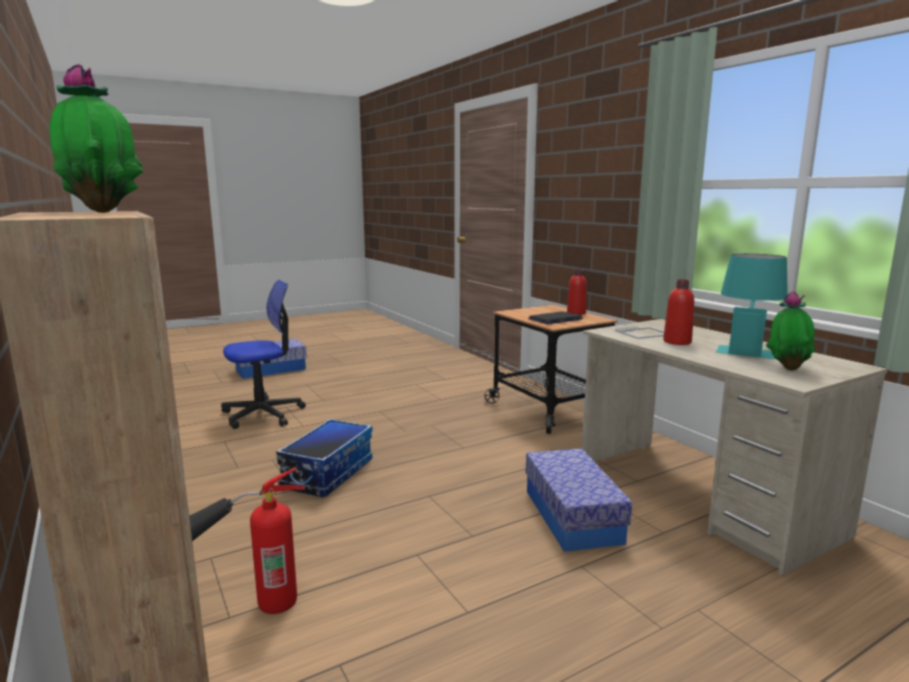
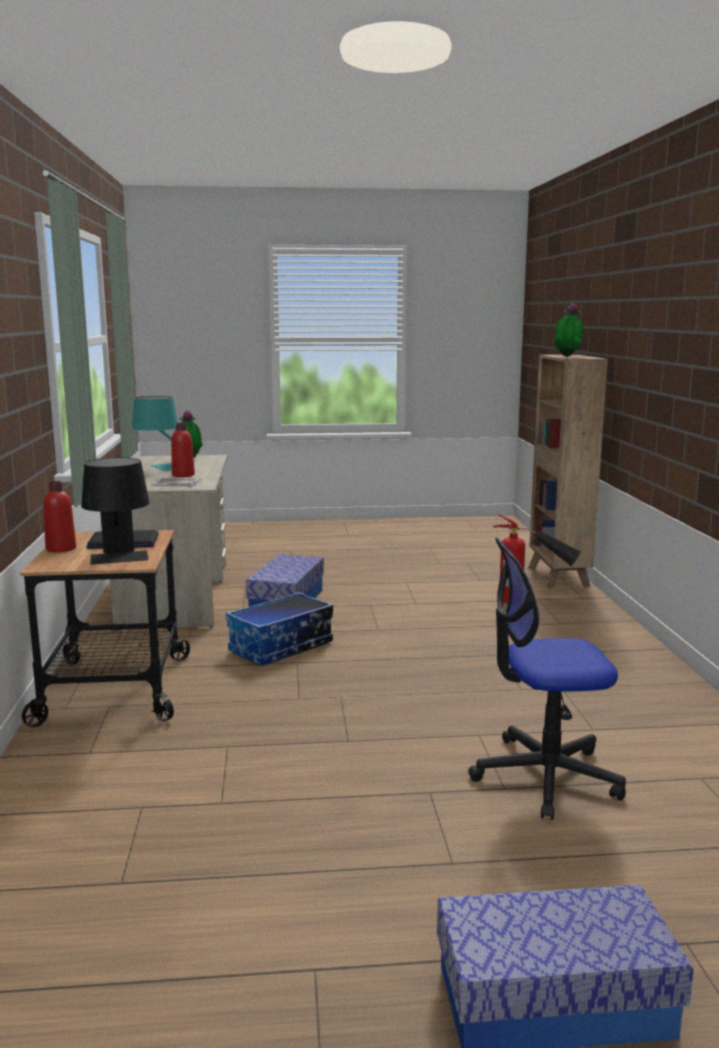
camera: 155 degrees left, 0 degrees up
(327, 473) = (460, 662): storage box -> storage box (281, 647)
(523, 312) = (120, 560): none -> black table lamp

